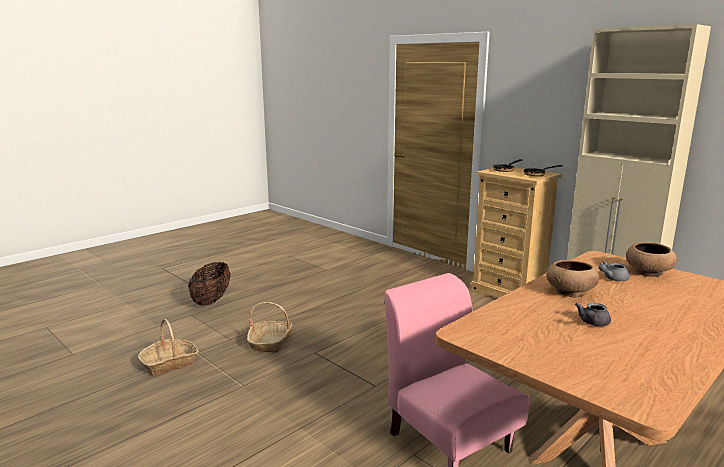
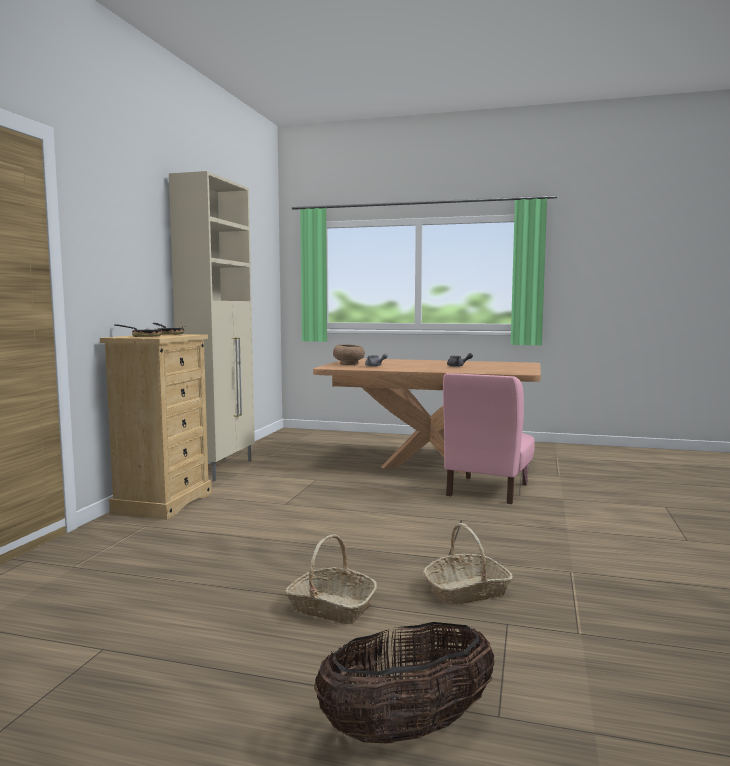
camera: 120 degrees left, 10 degrees down
(169, 364) = (635, 639): basket -> basket (331, 607)
(569, 292) = (417, 368): brown bowl -> none

